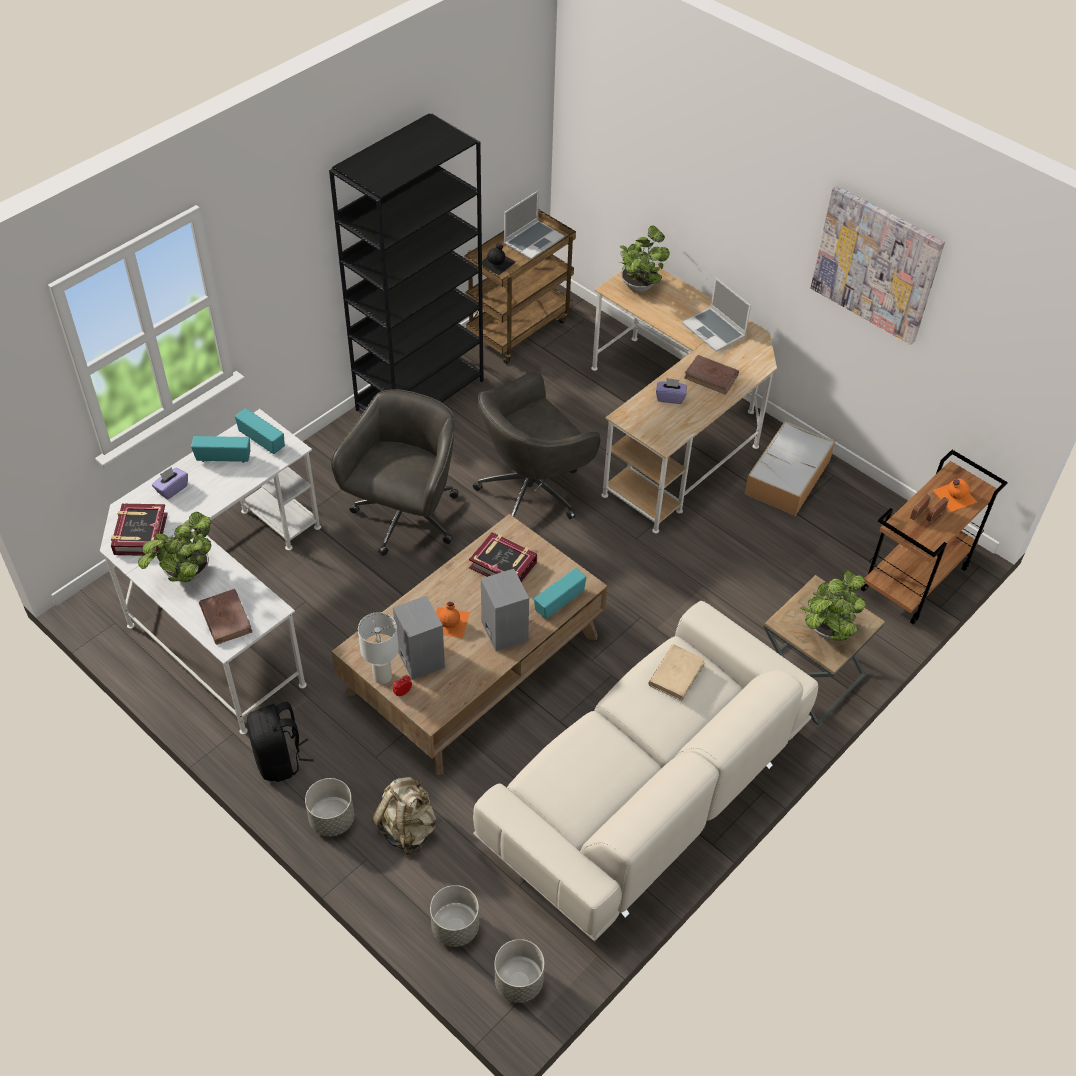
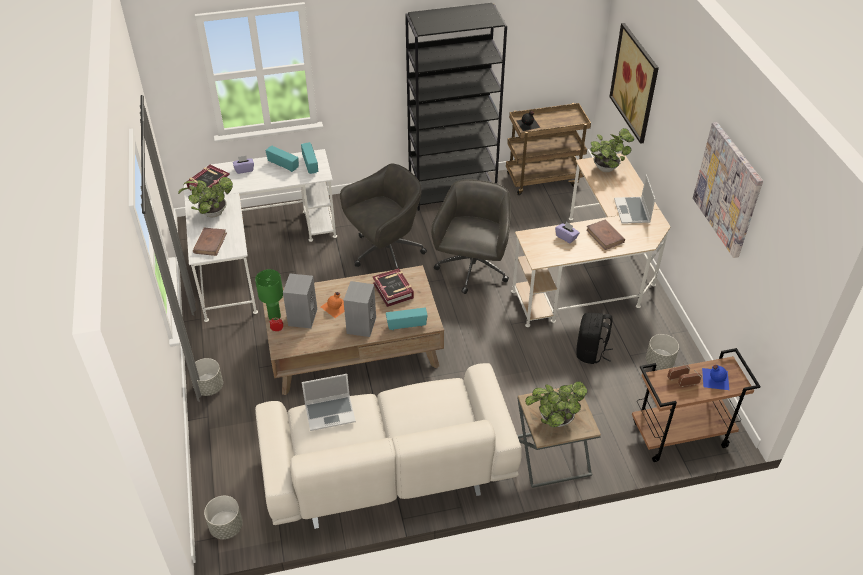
camera: 35 degrees right, 5 degrees down
(280, 760) = (211, 343): black backpack -> black backpack (591, 352)
(382, 676) = (274, 316): white table lamp -> green table lamp
(407, 828) = (242, 413): beige backpack -> none
(455, 927) = (220, 478): grey planter -> grey planter (659, 362)
(533, 240) = (562, 120): laptop -> laptop (330, 412)
(533, 490) = (472, 269): grey office chair -> grey office chair turned 105 degrees clockwise
(641, 161) = (634, 82): none -> picture
(676, 674) = (438, 398): beige book -> none
(787, 478) = (643, 333): storage box -> none
(954, 495) = (715, 378): orange bottle -> blue bottle

